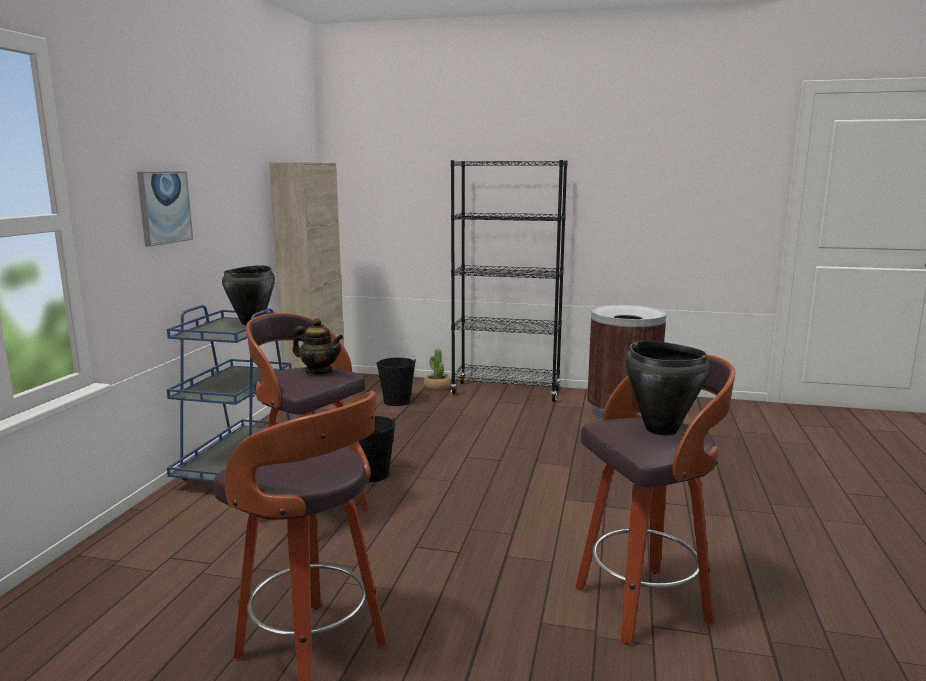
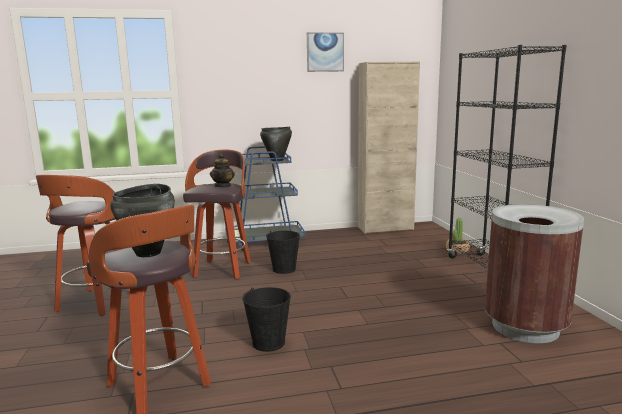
camera: 65 degrees right, 0 degrees up
(164, 207) = (247, 89): picture -> picture (325, 52)
(397, 401) = (407, 247): black bucket -> black bucket (268, 342)

